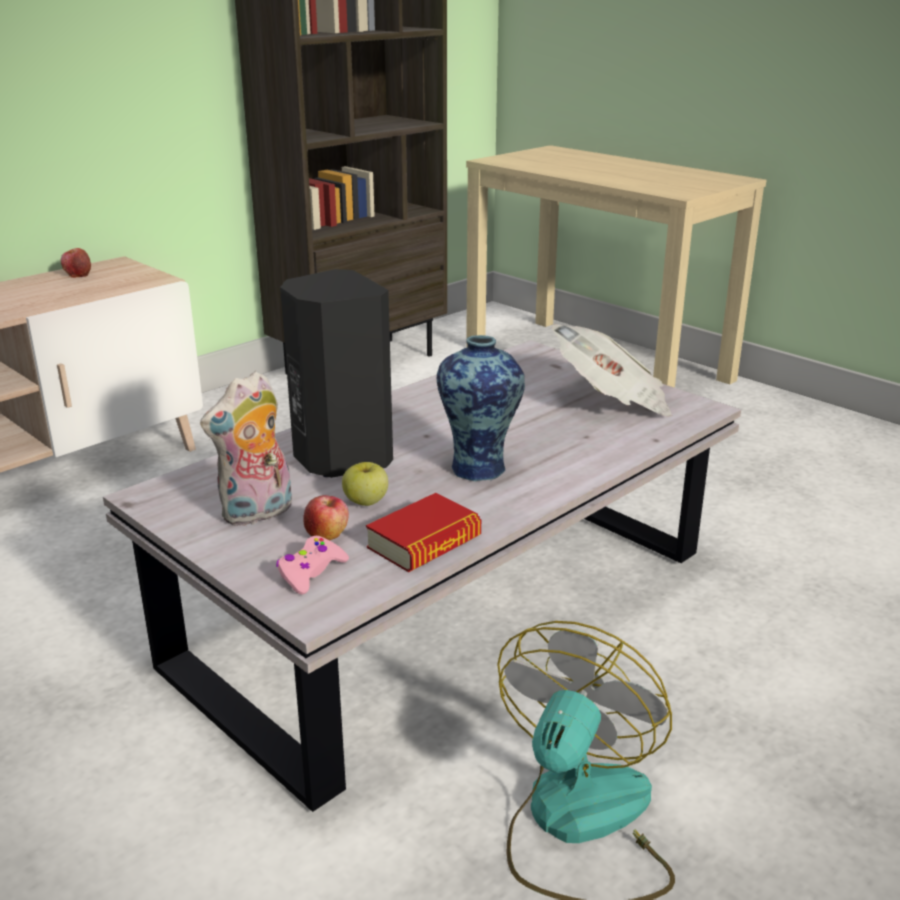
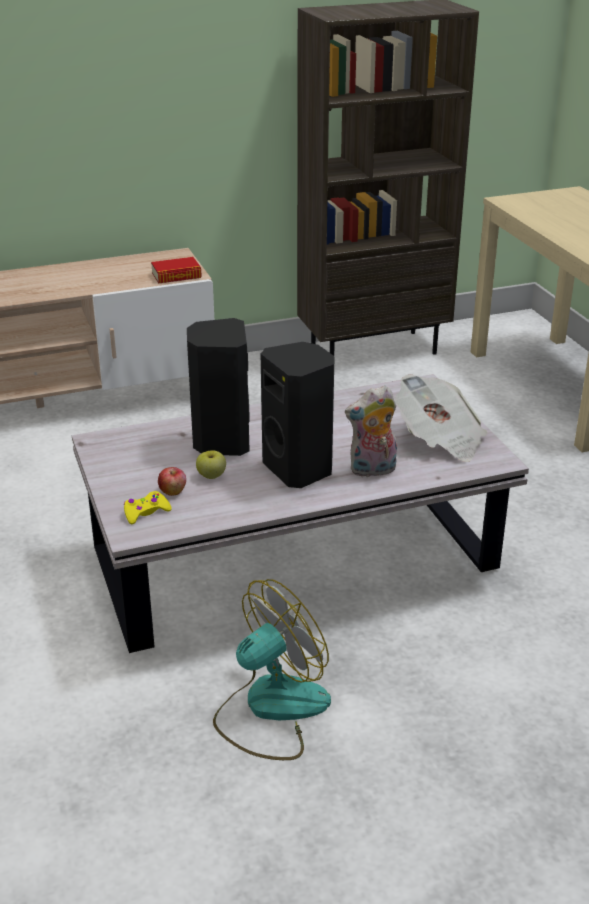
camera: 25 degrees right, 5 degrees up
(77, 274) = (146, 261): apple -> none
(257, 514) = (145, 468): plush toy -> plush toy (372, 470)
(311, 572) = (146, 512): pink game controller -> yellow game controller
(424, 542) = (222, 511): book -> book (176, 275)
(479, 467) = (300, 469): vase -> black speaker

